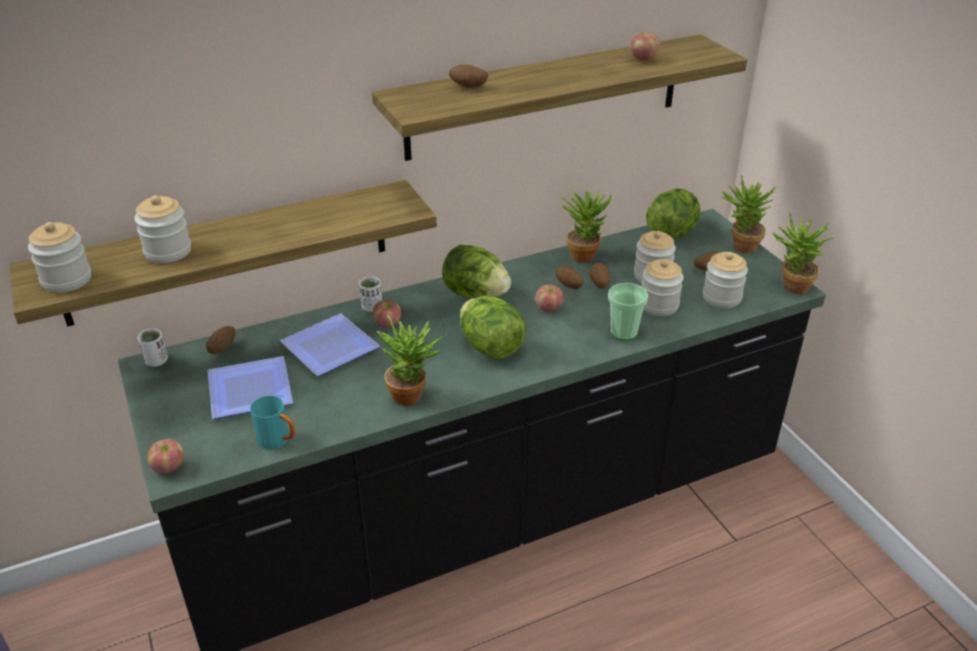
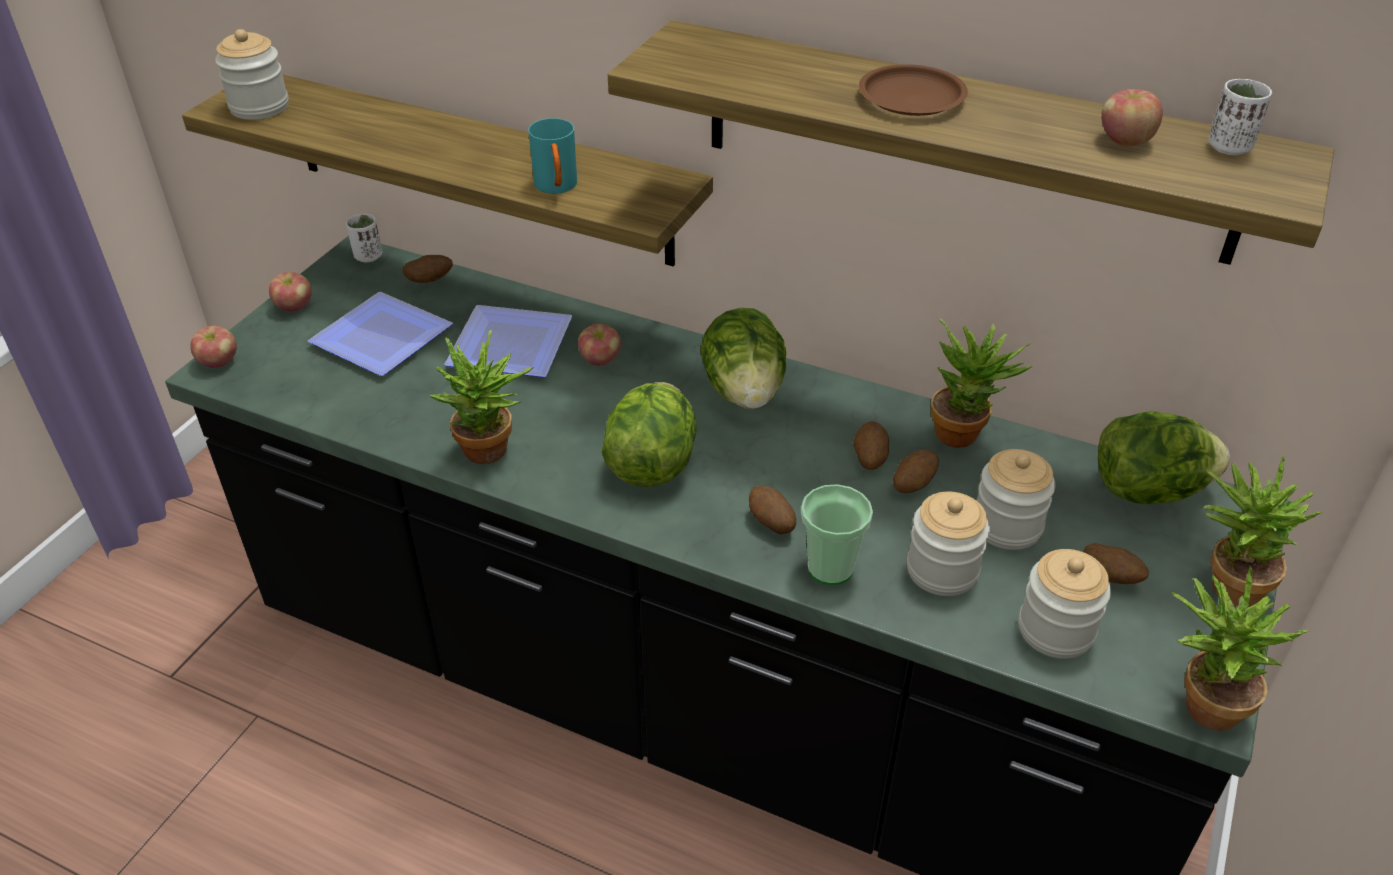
camera: 50 degrees right, 5 degrees up
(168, 251) = (368, 126): jar -> none
(278, 441) = (320, 405): turquoise mug -> turquoise mug (557, 188)
(371, 307) = (618, 330): white cup -> white cup (1229, 147)
(468, 87) = (784, 65): potato -> potato (771, 523)
(544, 77) = (911, 97): none -> brown plate
(548, 308) = (795, 468): apple -> apple (294, 307)

